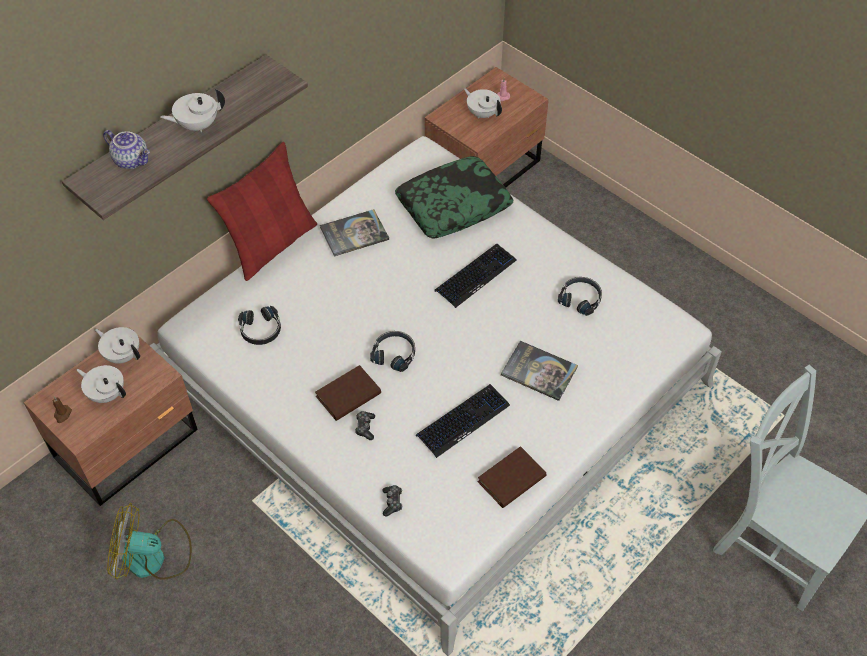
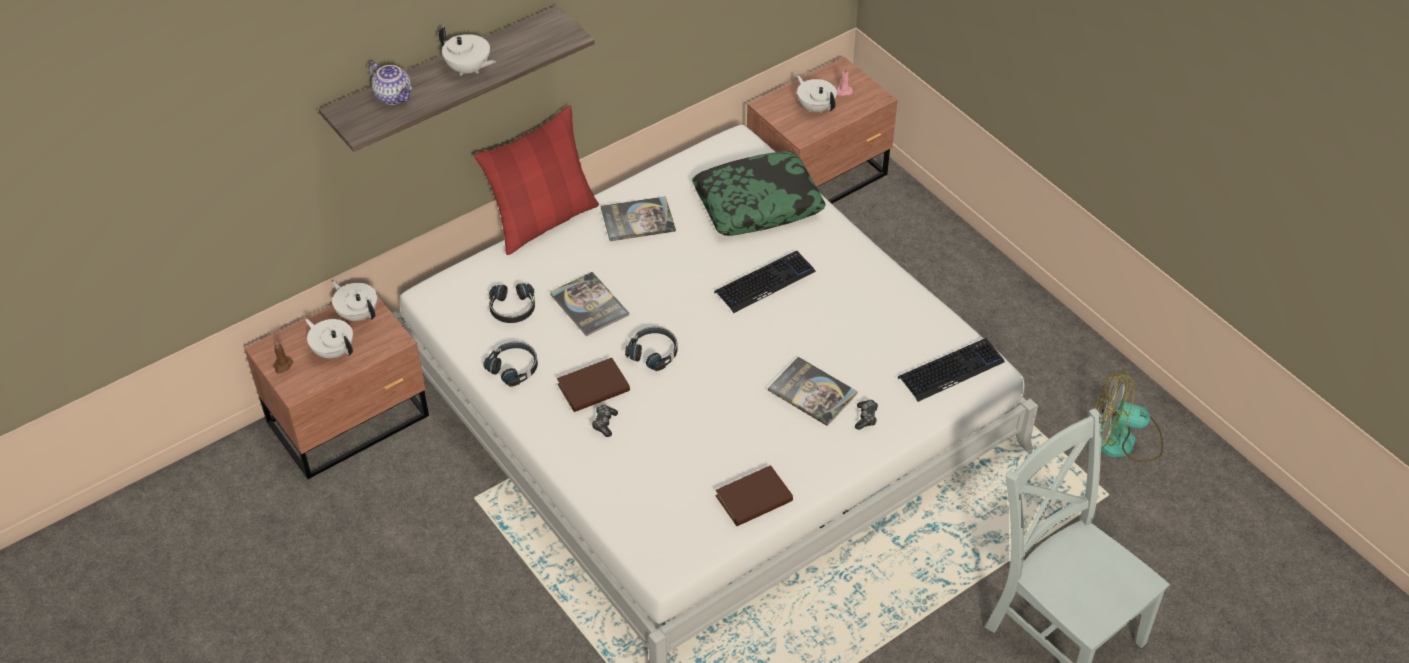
camera: 10 degrees right, 5 degrees down
(153, 556) = (355, 539): fan -> fan (1122, 439)
(197, 125) = (468, 69): white teapot -> white teapot turned 135 degrees counterclockwise
(328, 317) = (589, 305): none -> book
(392, 502) = (617, 503): game controller -> game controller (866, 417)
(463, 420) = (714, 431): keyboard -> keyboard (951, 370)
(580, 299) = (879, 322): black headphones -> black headphones (514, 367)

